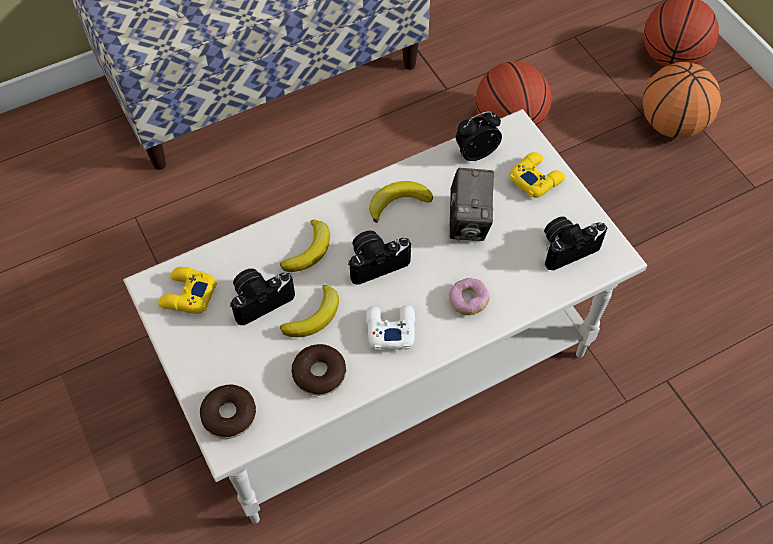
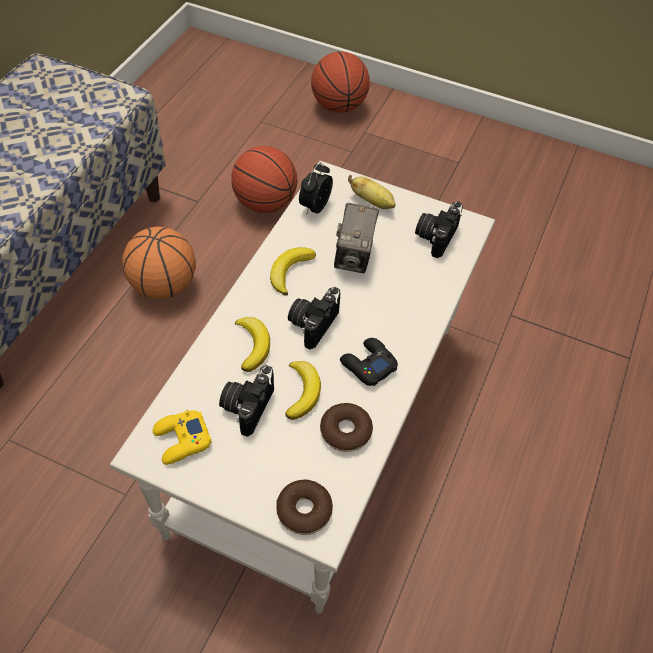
camera: 40 degrees left, 5 degrees down
(390, 329) = (368, 365): white game controller -> black game controller
(468, 222) = (354, 257): camera -> camera turned 45 degrees clockwise
(468, 301) = (404, 311): donut -> none
(535, 178) = (372, 202): yellow game controller -> banana
(671, 125) = (375, 149): basketball -> basketball (164, 286)

